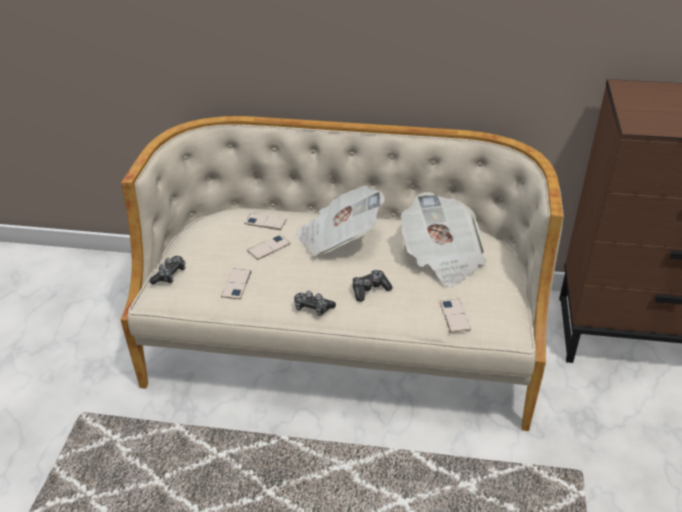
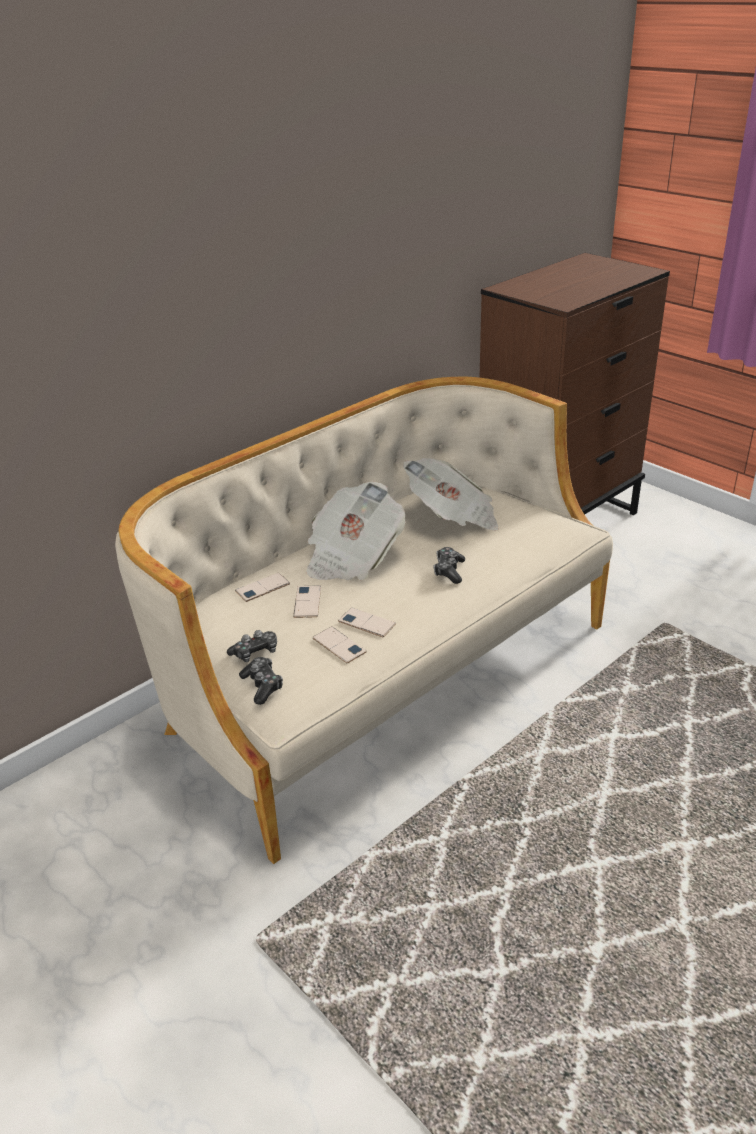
camera: 50 degrees left, 5 degrees down
(313, 308) = (435, 613): game controller -> game controller (255, 652)
(454, 315) = (535, 544): phone -> phone (367, 623)

